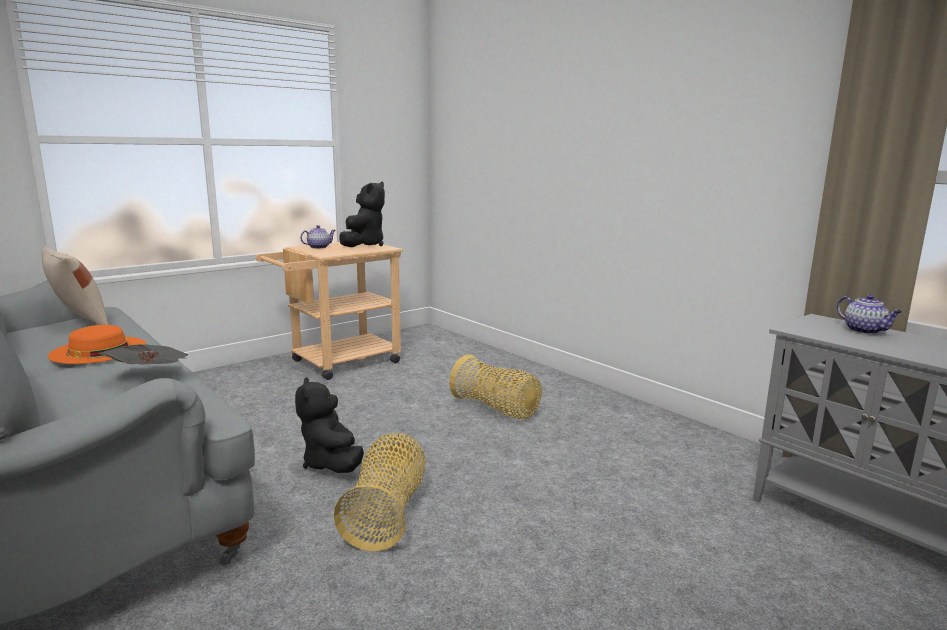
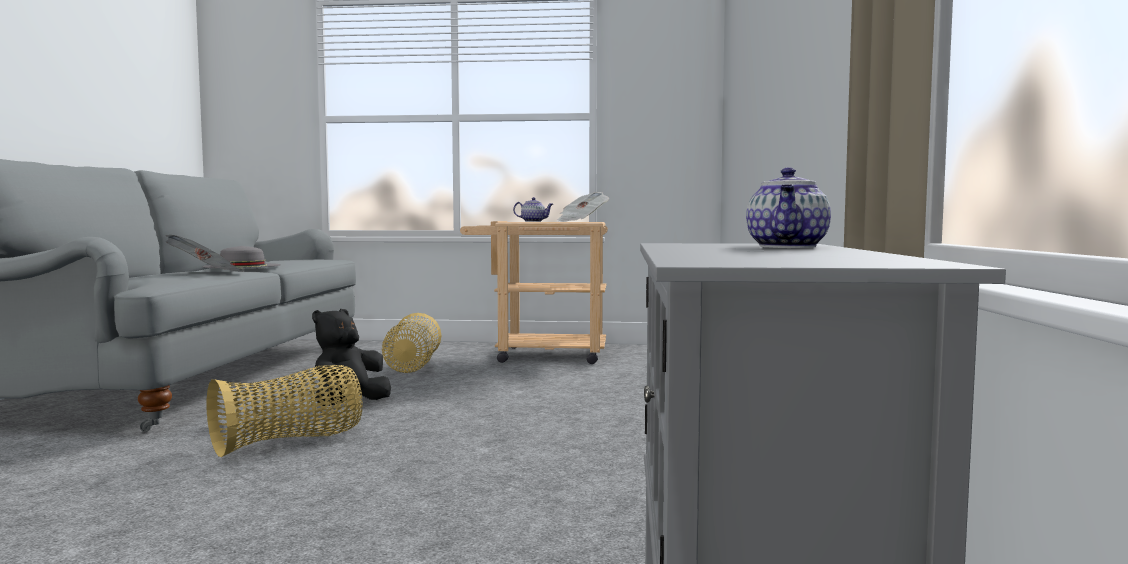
camera: 45 degrees right, 10 degrees down
(79, 323) = (290, 260): beige pillow -> none
(98, 350) = (242, 266): orange hat -> grey hat
(364, 245) = (581, 221): black plush toy -> newspaper
(496, 409) = (584, 412): basket -> basket (412, 366)

